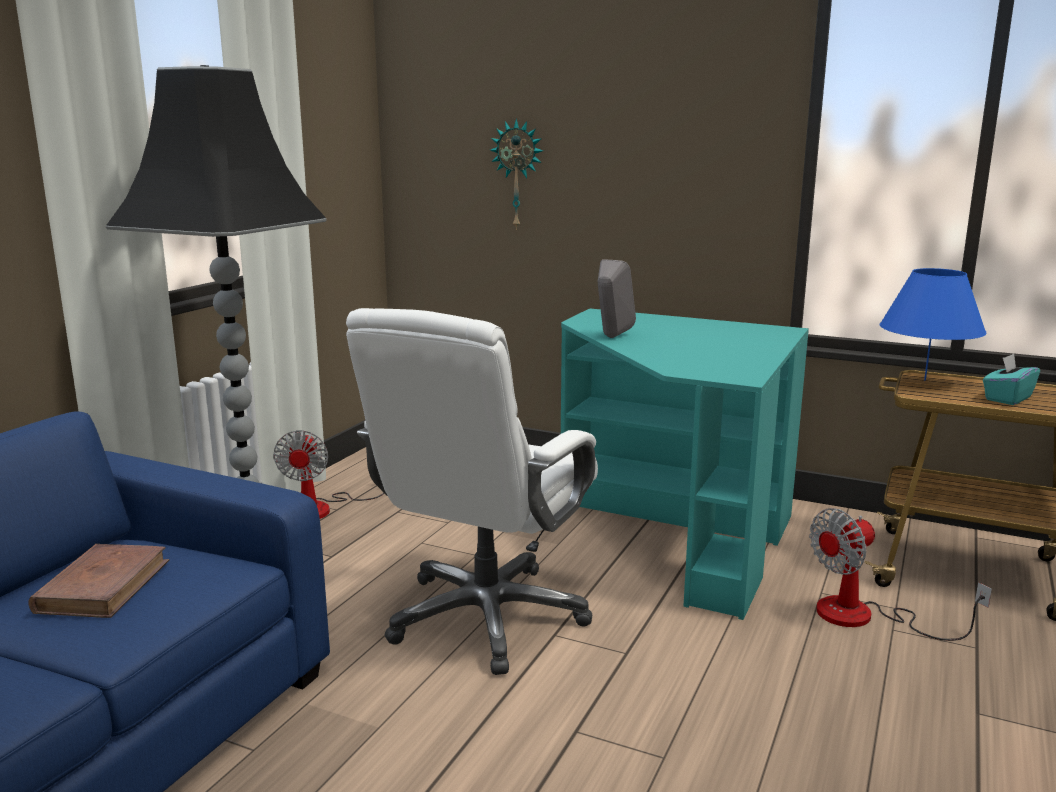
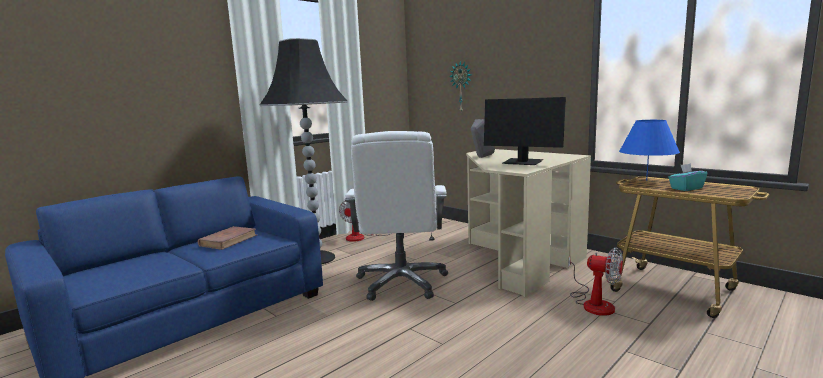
camera: 20 degrees right, 5 degrees down
(486, 617) = (401, 282): white office chair -> white office chair turned 45 degrees counterclockwise
(673, 534) = (516, 259): turquoise desk -> beige desk
(713, 352) = (522, 162): none -> monitor
(865, 617) = (593, 303): fan -> fan turned 135 degrees counterclockwise

